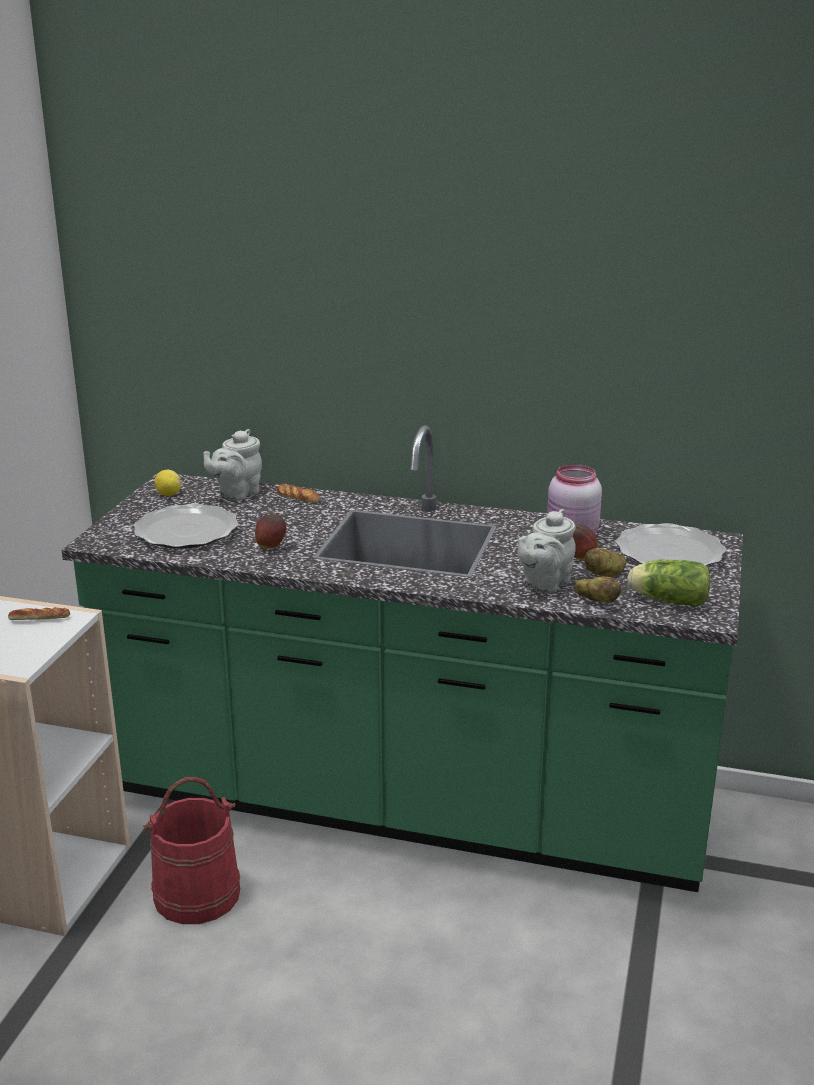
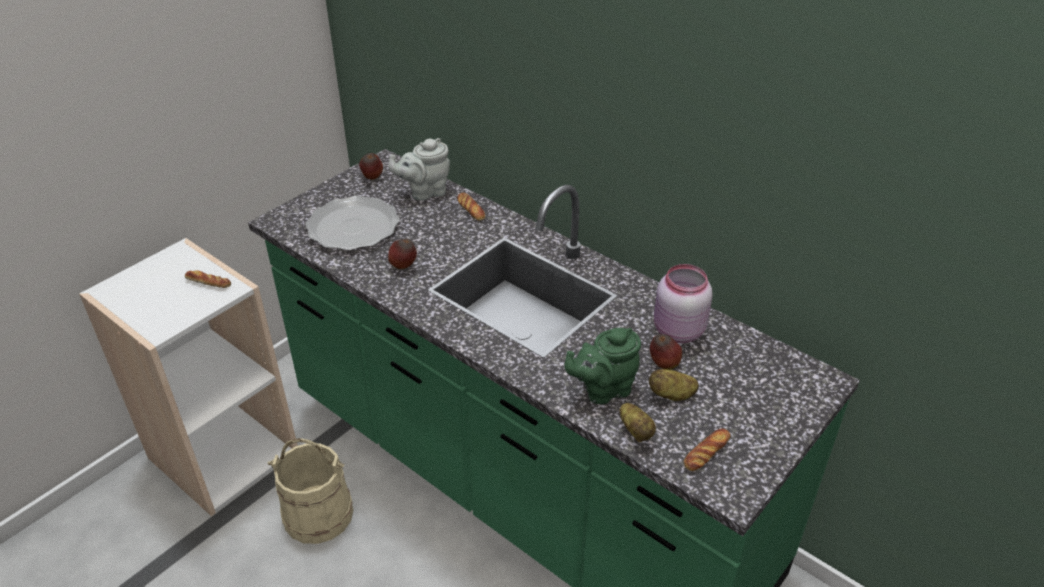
camera: 25 degrees right, 15 degrees up
(168, 494) = (372, 178): lemon -> apple
(197, 893) = (318, 513): red bucket -> beige bucket
(544, 584) = (603, 389): grey teapot -> green teapot
(666, 600) = (706, 452): lettuce -> bread
(670, 552) = (761, 384): plate -> none

